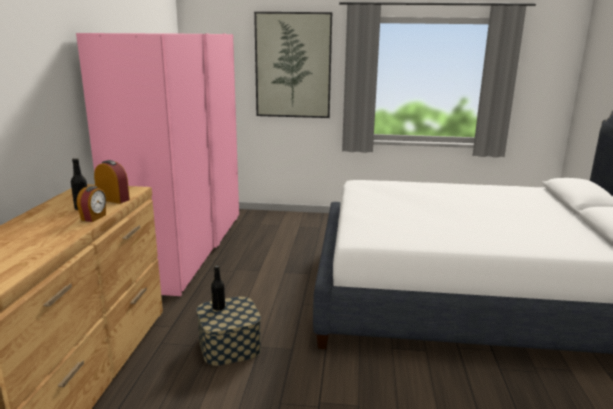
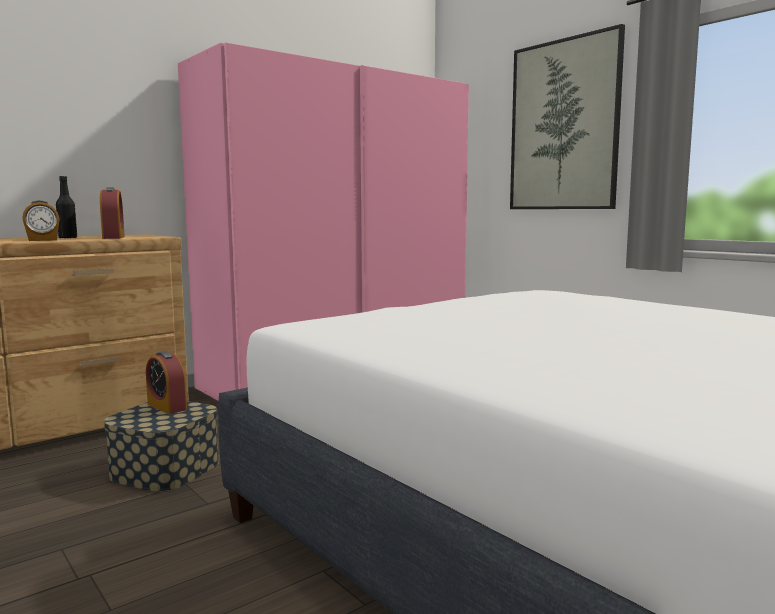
camera: 45 degrees right, 10 degrees down
(218, 307) = (167, 407): black bottle -> alarm clock

